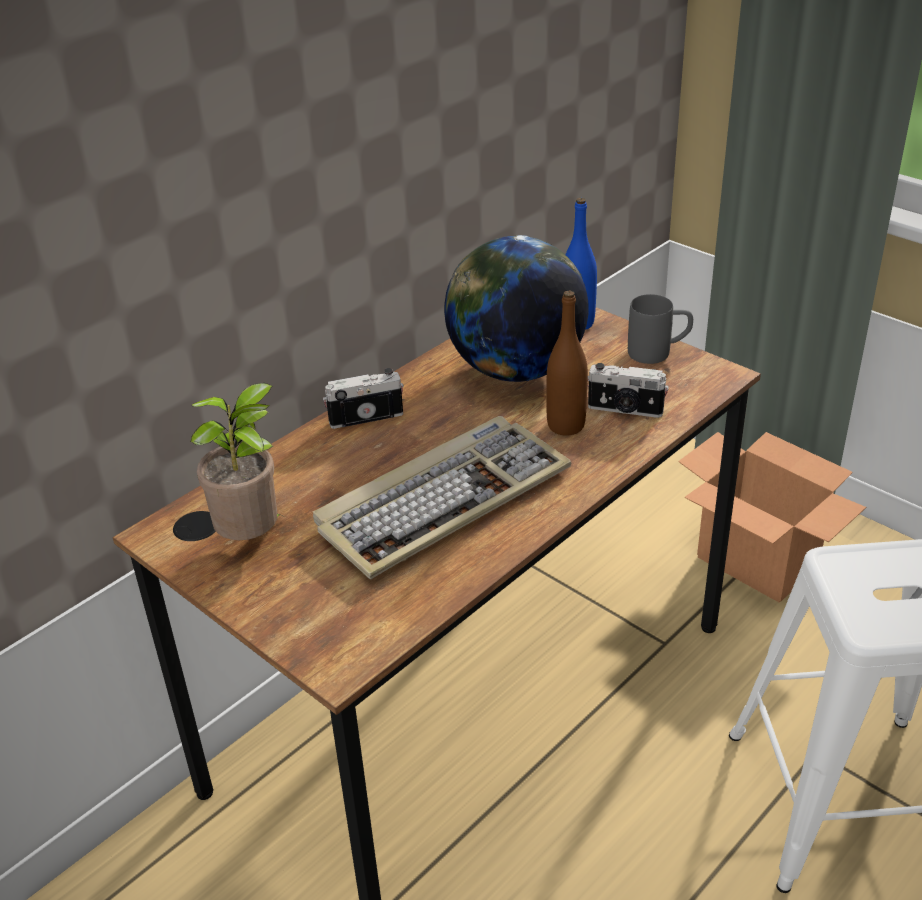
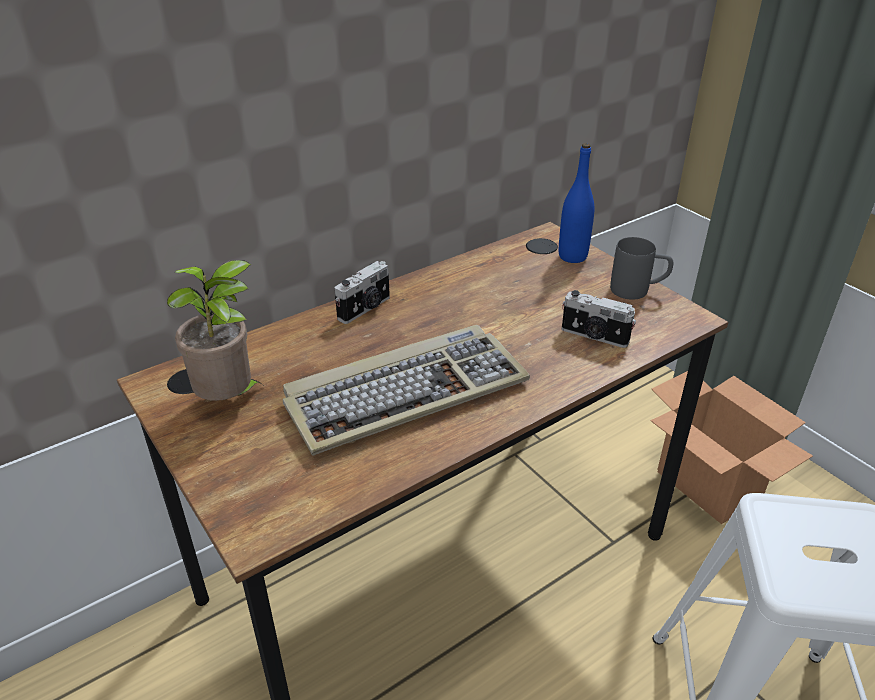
camera: 10 degrees right, 0 degrees up
(365, 416) = (366, 308): camera -> camera turned 135 degrees clockwise
(516, 370) = (507, 288): globe -> none
(566, 425) = (536, 342): brown bottle -> none

